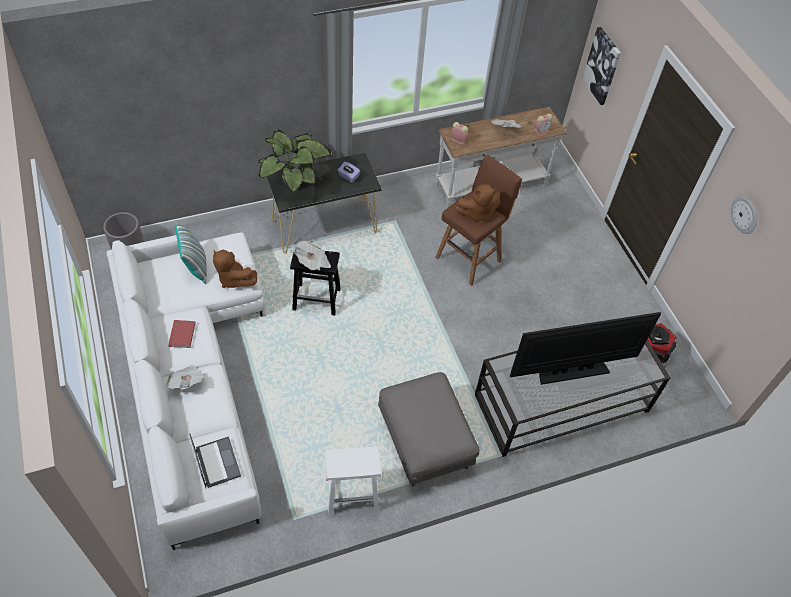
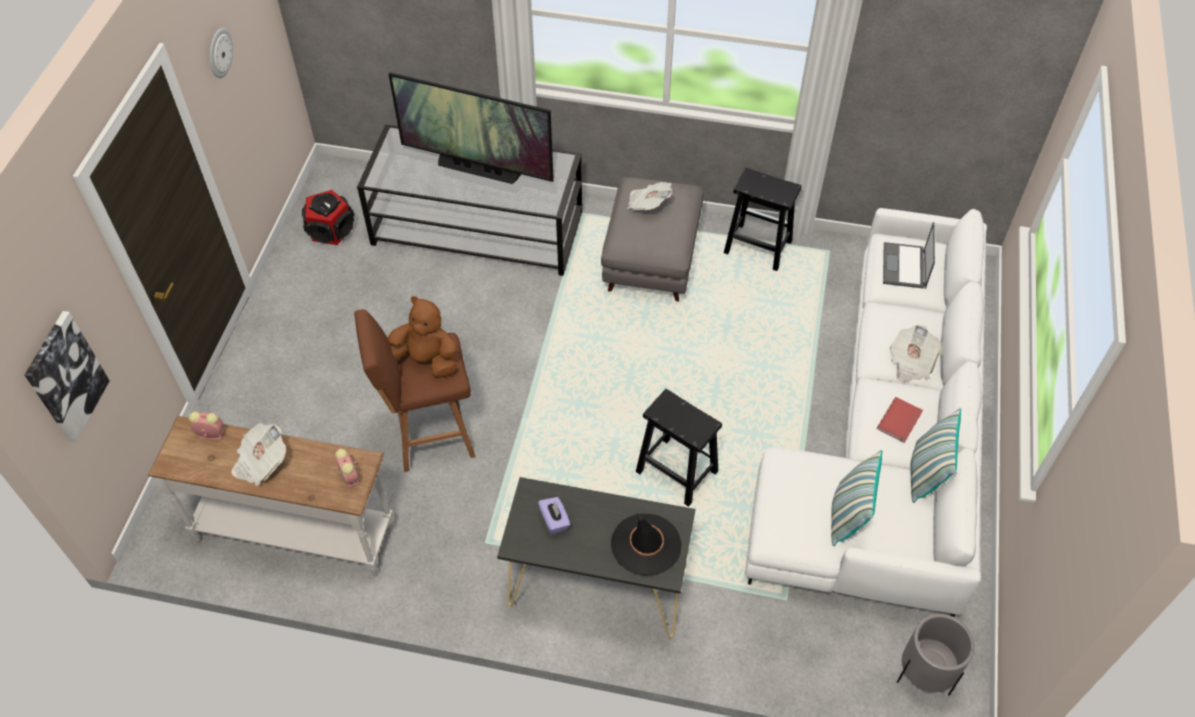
camera: 145 degrees left, 0 degrees up
(155, 311) = (925, 473): none -> pillow
(233, 279) = (800, 472): brown plush toy -> none
(295, 184) = (646, 544): potted plant -> black hat
(313, 262) = (688, 414): newspaper -> newspaper (648, 204)
(353, 493) = (756, 247): white stool -> black stool

